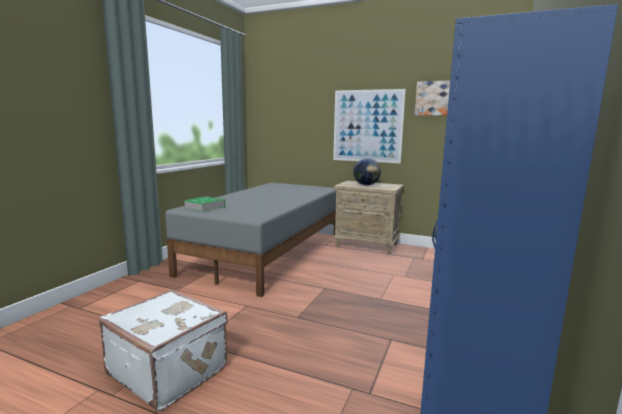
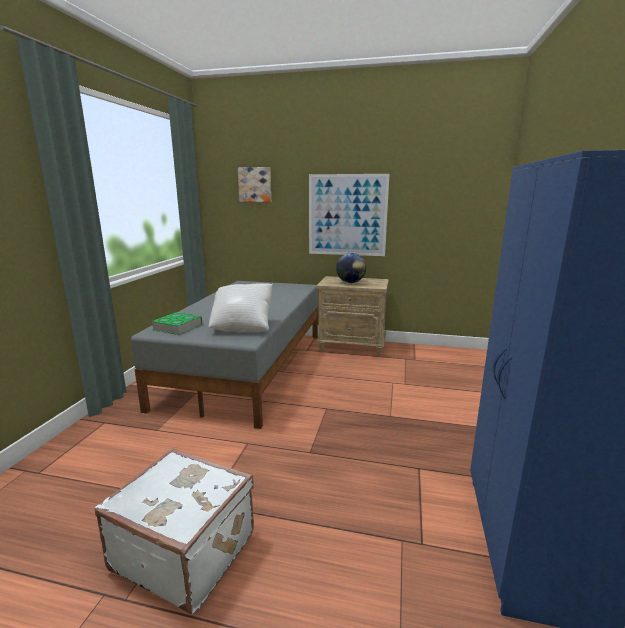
camera: 10 degrees left, 5 degrees up
(257, 210) = (243, 327): none -> white pillow
(433, 98) = (419, 184): picture -> picture (255, 184)

